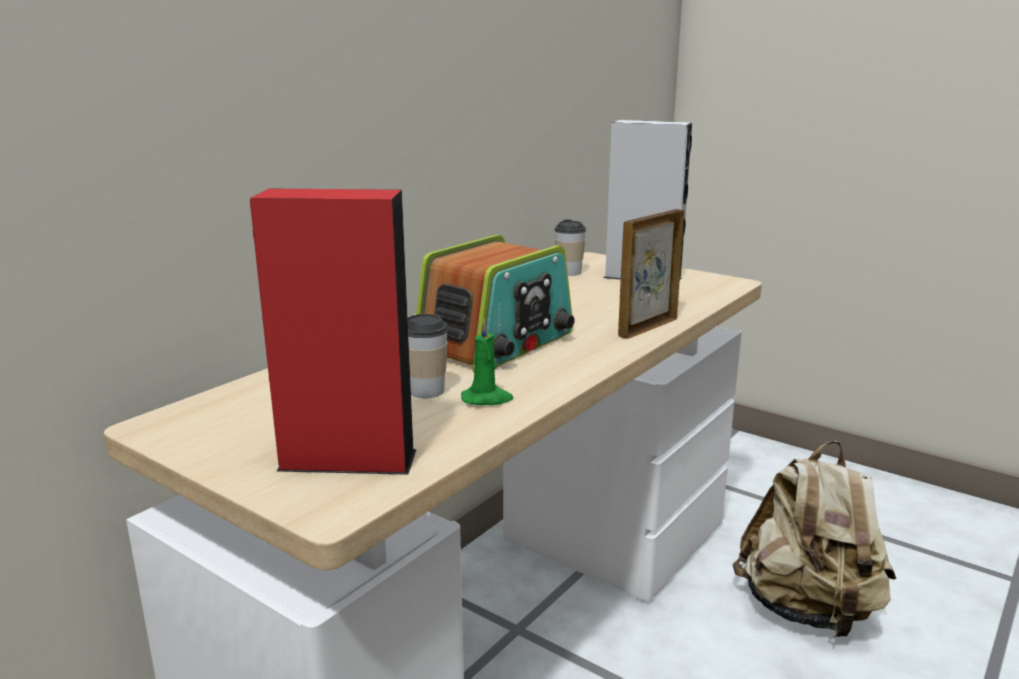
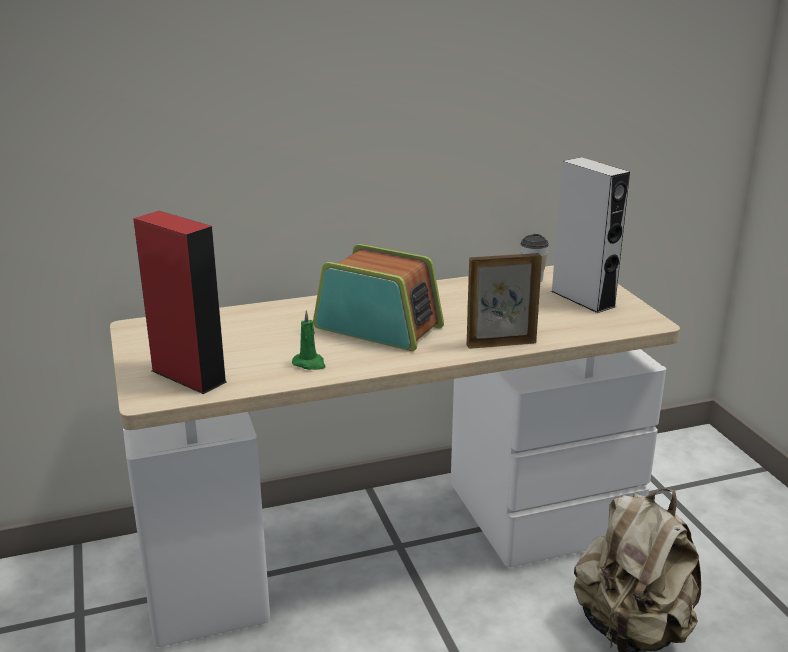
camera: 35 degrees right, 5 degrees up
(426, 391) = (286, 348): cup -> none
(497, 343) = (379, 327): radio -> radio turned 135 degrees counterclockwise

